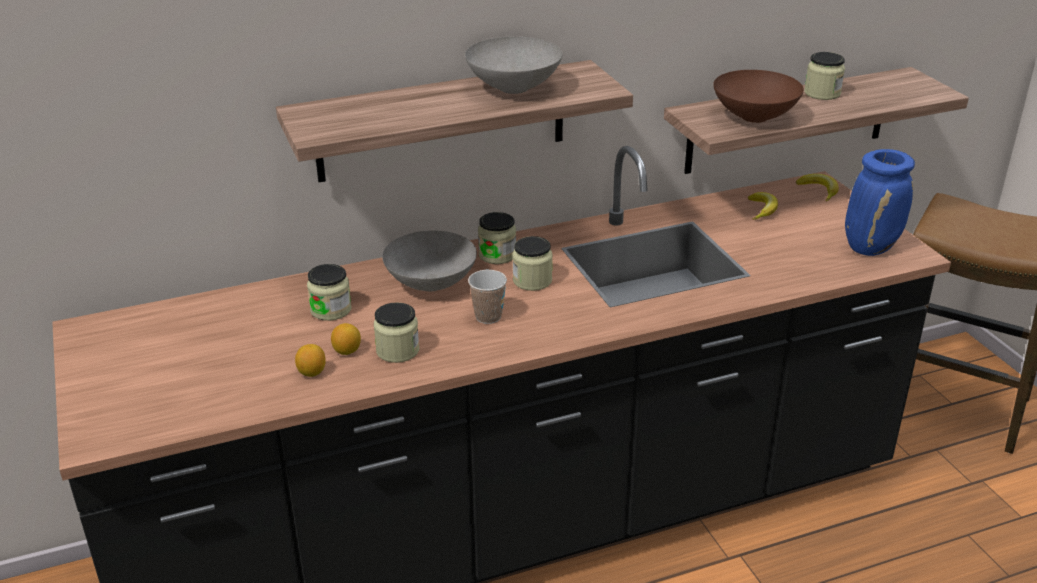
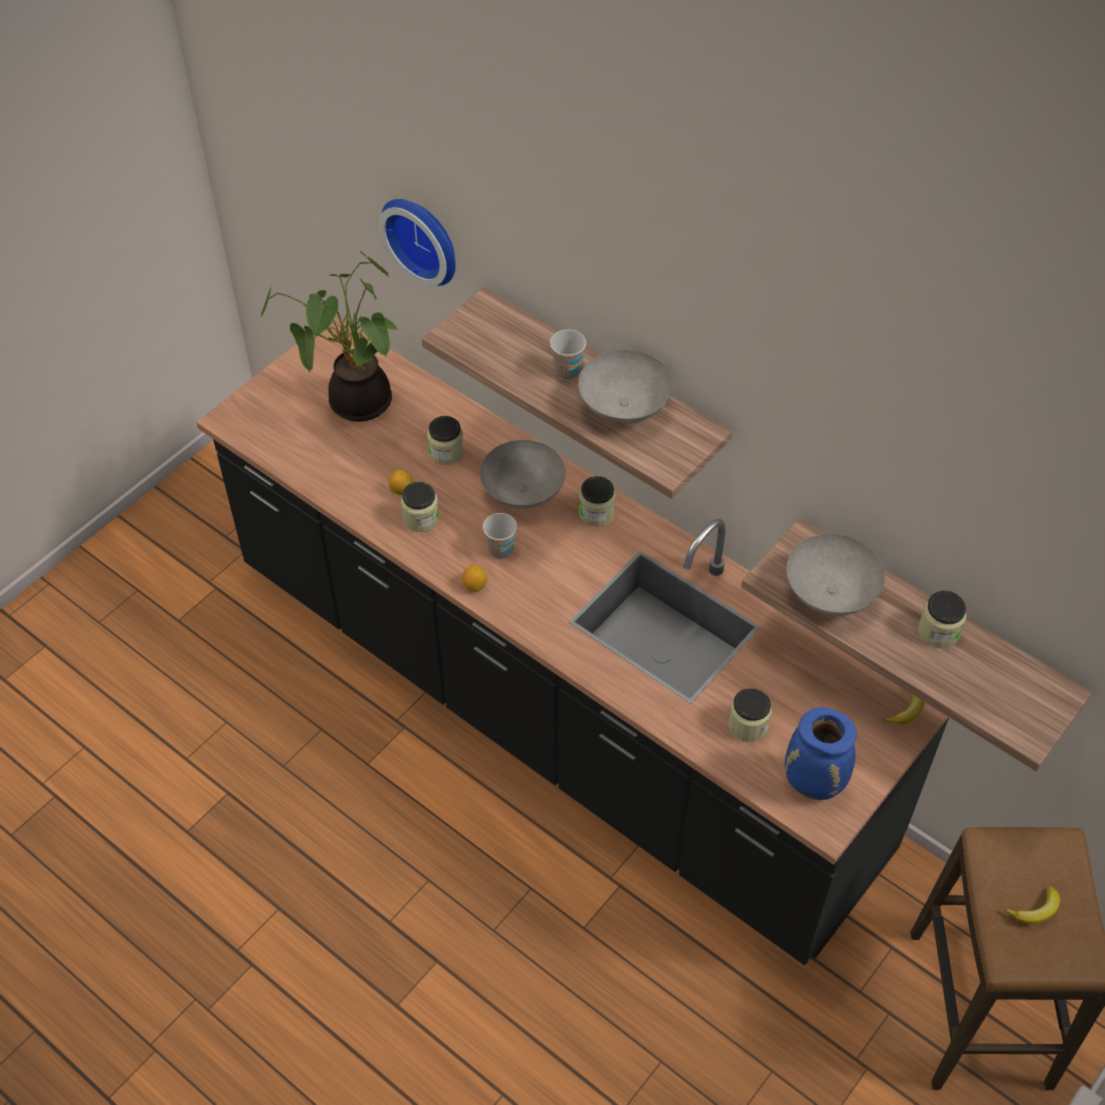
camera: 60 degrees right, 20 degrees up
(180, 97) = (424, 237): none -> wall clock
(192, 344) = (354, 402): none -> potted plant
(312, 372) = (364, 485): lemon -> lemon (475, 585)
(439, 98) = (567, 371): none -> cup
(532, 281) = (572, 554): jar -> jar (748, 725)
(753, 116) = (831, 593): brown bowl -> grey bowl
(762, 210) = (825, 673): banana -> banana (1035, 910)

